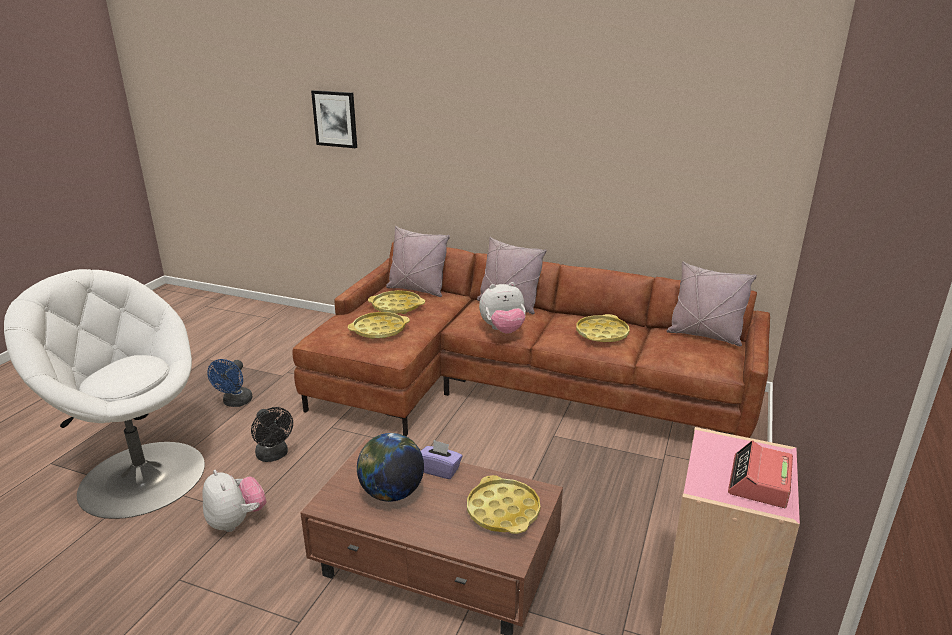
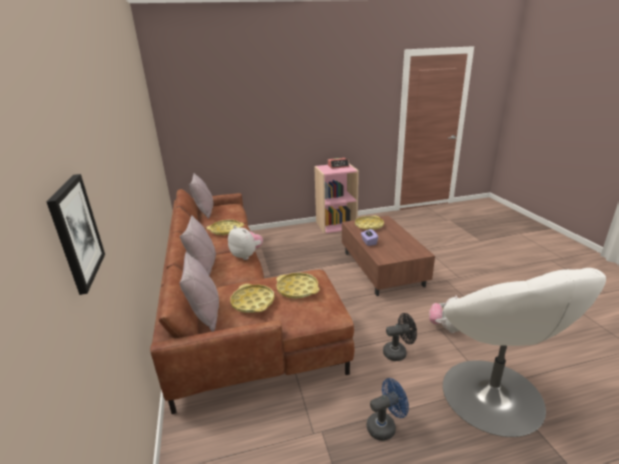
camera: 125 degrees left, 0 degrees up
(274, 456) = (398, 352): black fan -> black fan turned 60 degrees clockwise
(392, 493) = (395, 244): globe -> none

